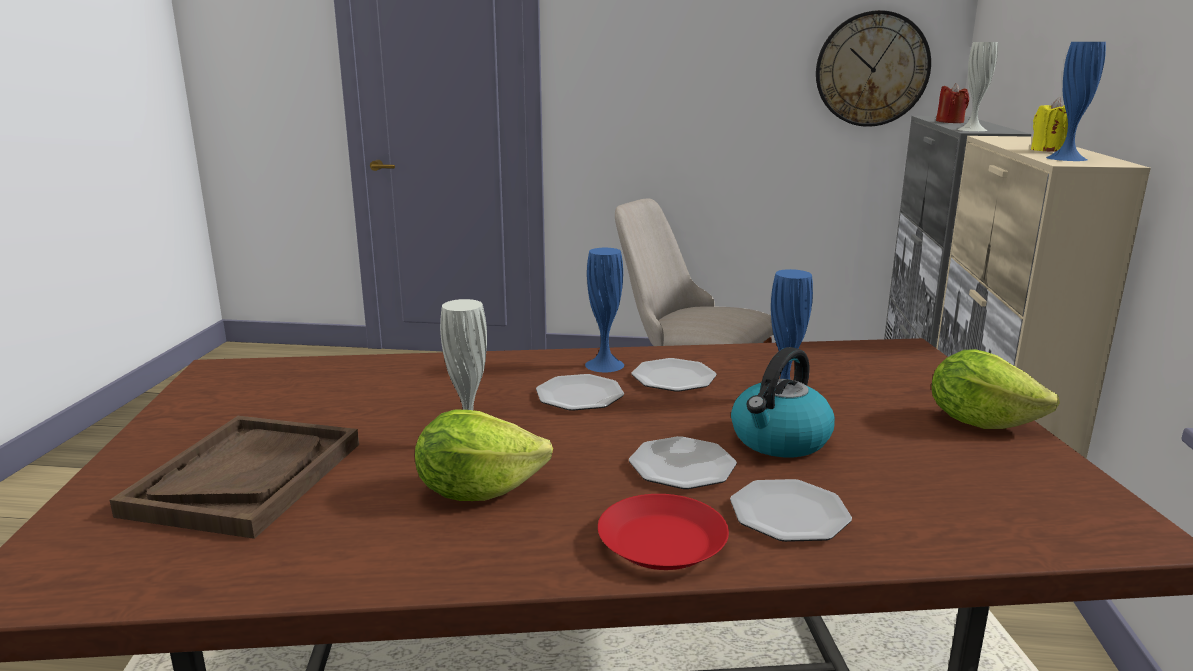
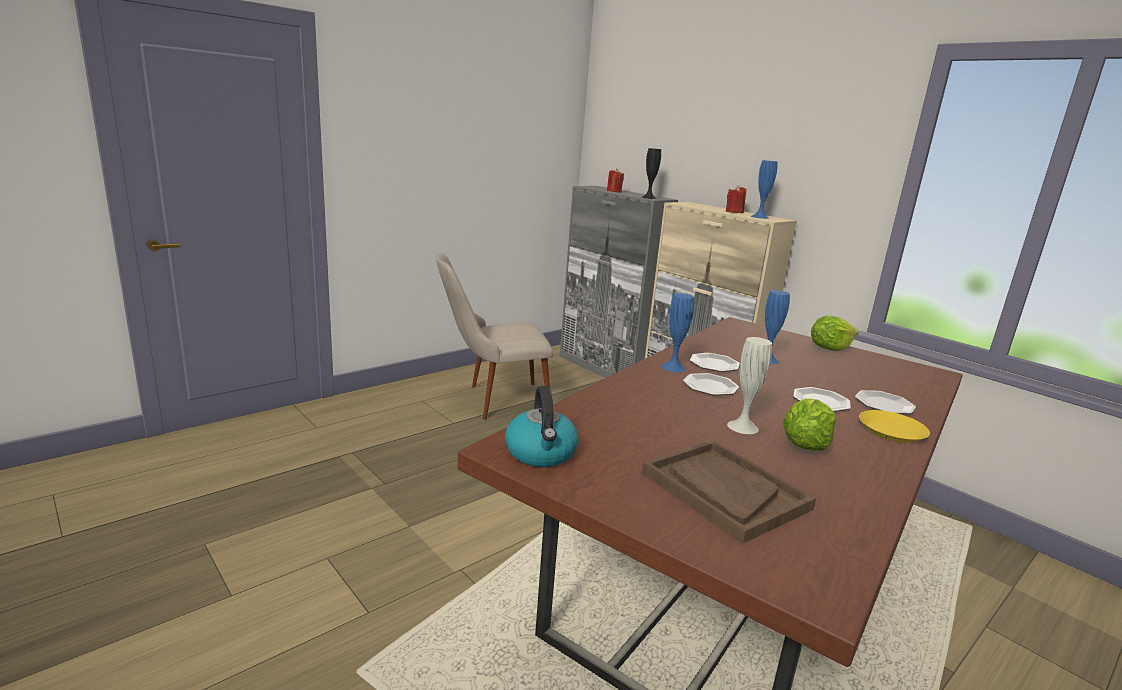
camera: 50 degrees left, 0 degrees up
(661, 541) = (890, 431): red plate -> yellow plate
(779, 440) = (812, 378): kettle -> kettle (541, 453)
(872, 69) = (539, 155): wall clock -> none
(972, 129) = (649, 197): white vase -> black vase
(1049, 150) = (734, 212): yellow candle -> red candle

